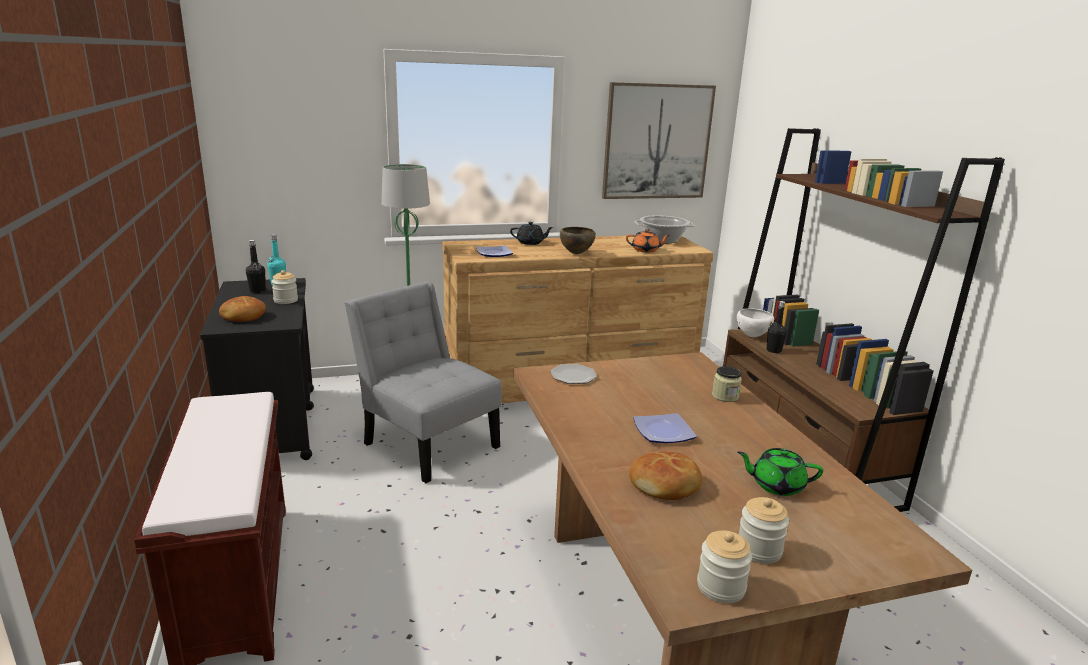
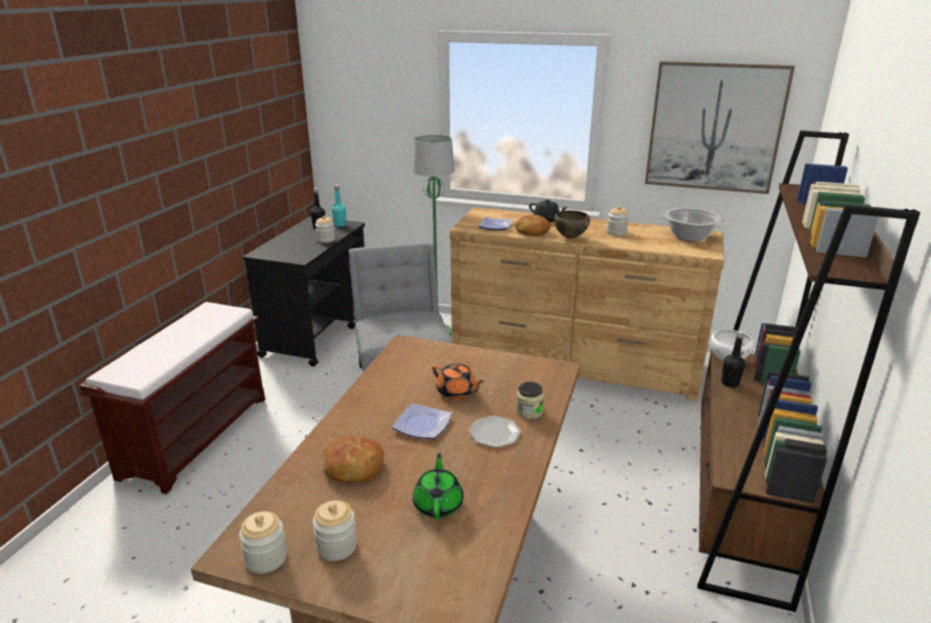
camera: 35 degrees right, 5 degrees up
(243, 316) = (283, 247): bread -> bread (532, 231)
(573, 376) = (429, 354): plate -> plate (495, 433)
(605, 245) = (616, 232): none -> jar
(646, 250) = (649, 245): orange teapot -> orange teapot (457, 392)
(776, 485) = (438, 504): green teapot -> green teapot turned 45 degrees clockwise

